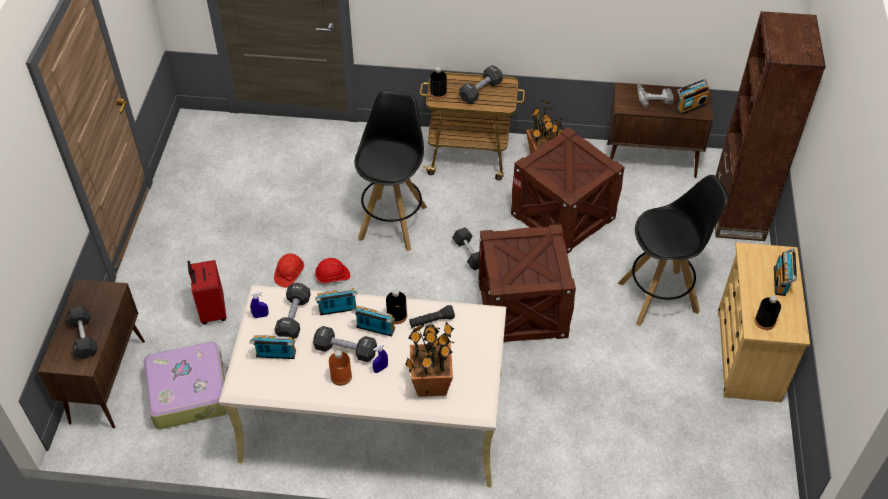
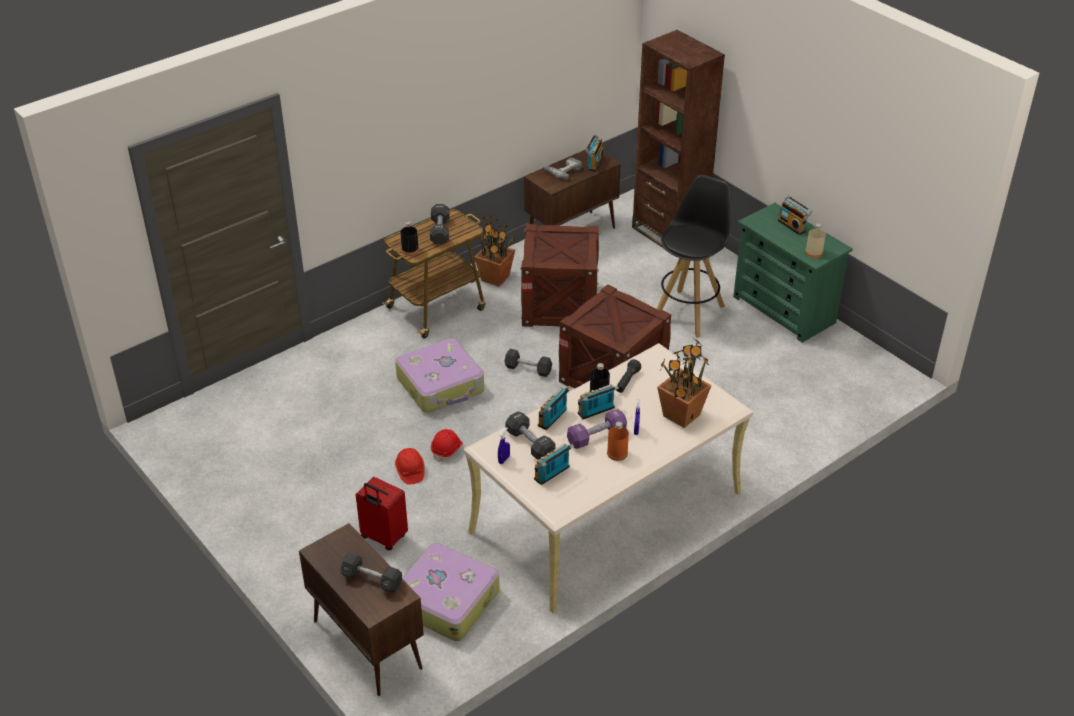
camera: 45 degrees left, 10 degrees down
(345, 350) = (596, 437): black dumbbell -> purple dumbbell
(393, 222) = (441, 385): black stool -> suitcase
(748, 355) = (784, 310): beige dresser -> green dresser
(764, 321) = (814, 252): black bottle -> beige bottle

